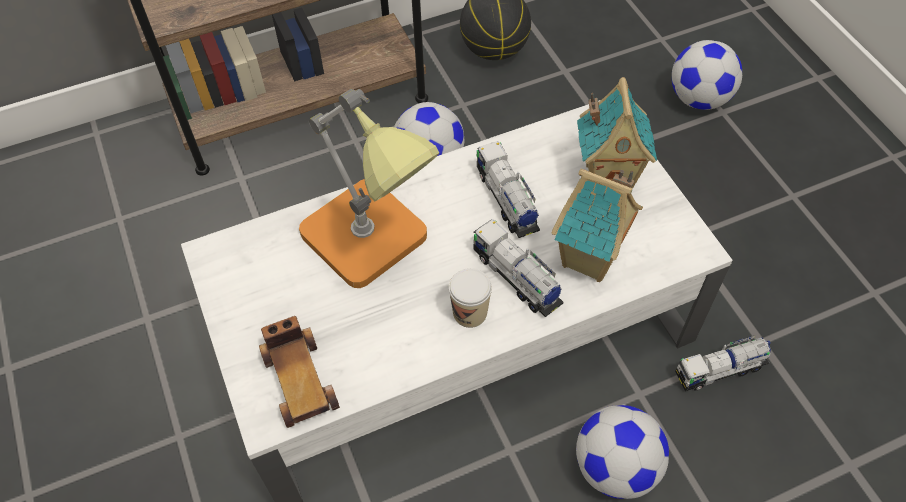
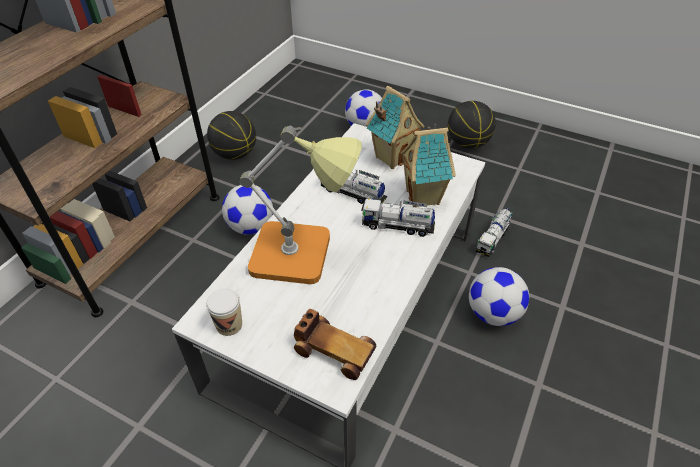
camera: 40 degrees left, 10 degrees down
(470, 313) = (392, 256): cup -> cup (229, 325)
(832, 206) = (468, 143): none -> basketball

